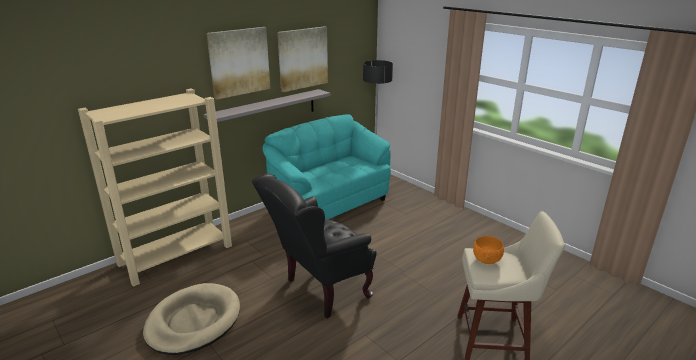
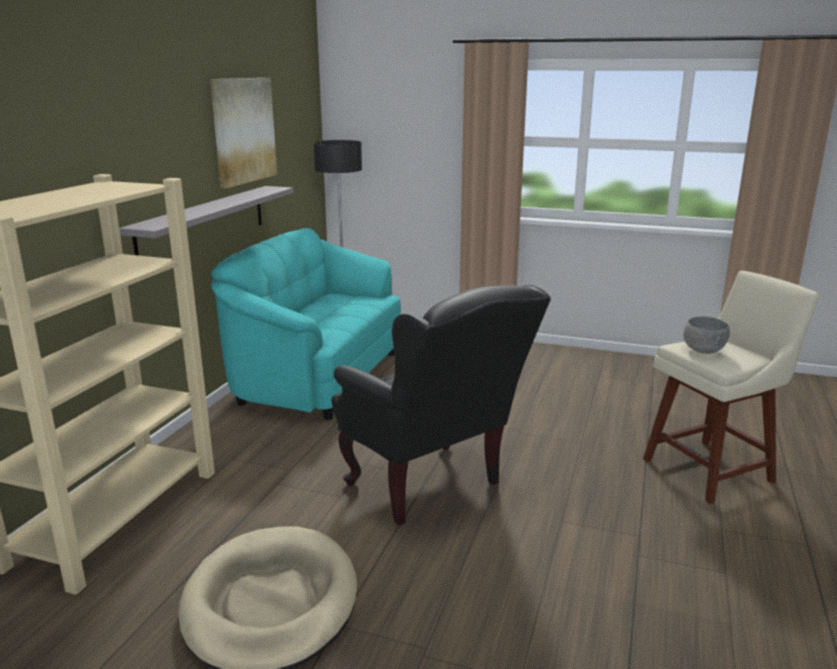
camera: 30 degrees left, 5 degrees down
(239, 62) = (164, 129): picture -> none
(319, 292) = (435, 491): black armchair -> black armchair turned 60 degrees counterclockwise
(487, 260) = (704, 351): orange bowl -> grey bowl

